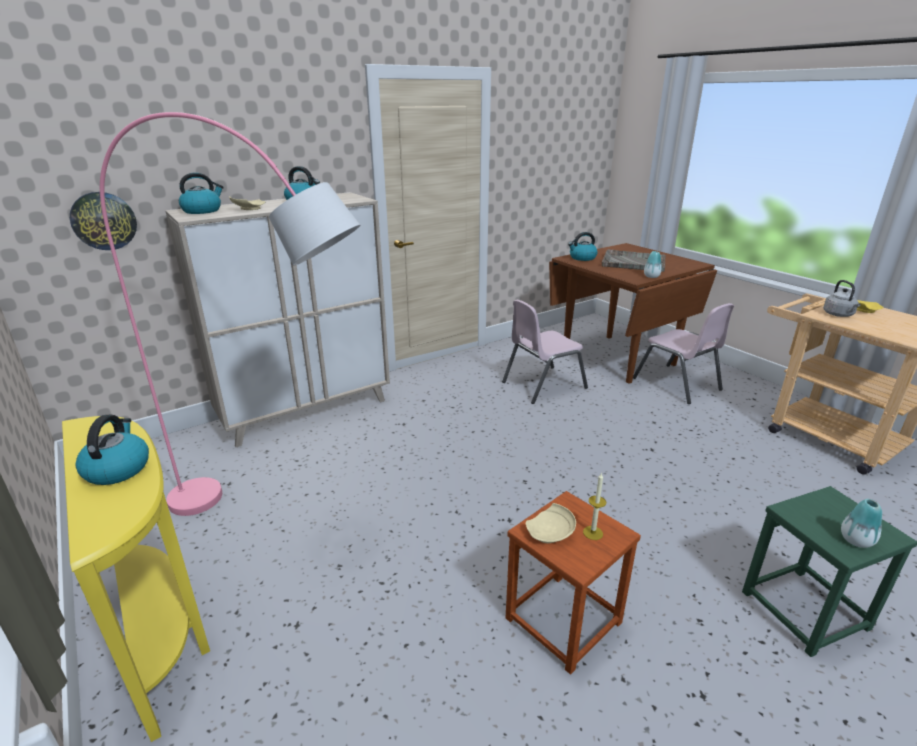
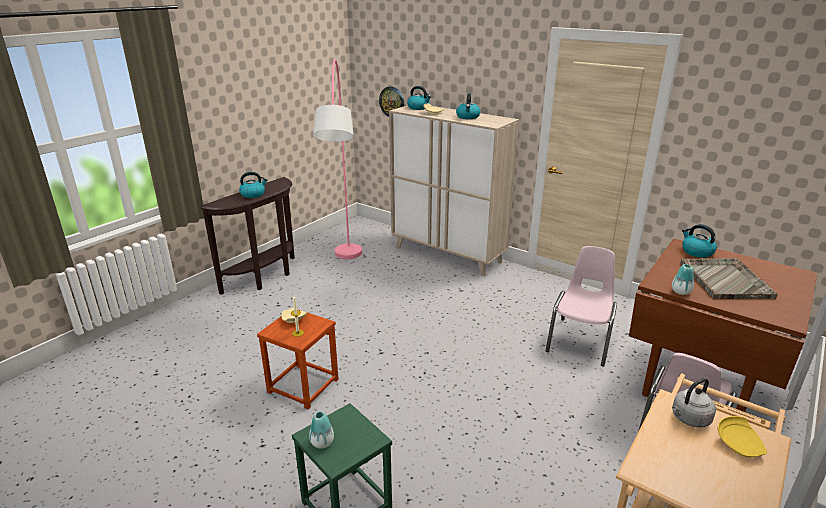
camera: 70 degrees right, 0 degrees up
(166, 633) = (266, 277): yellow console table -> brown console table
(543, 385) = (580, 341): pink chair -> pink chair turned 75 degrees clockwise

